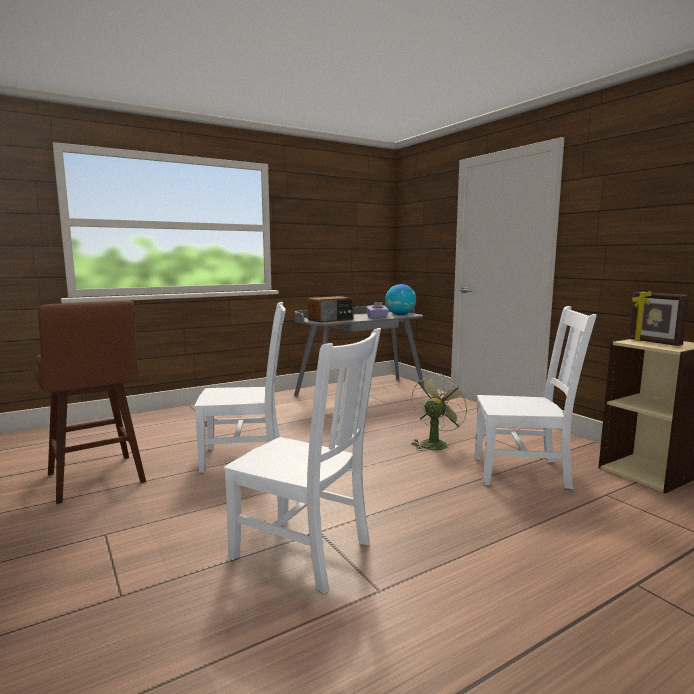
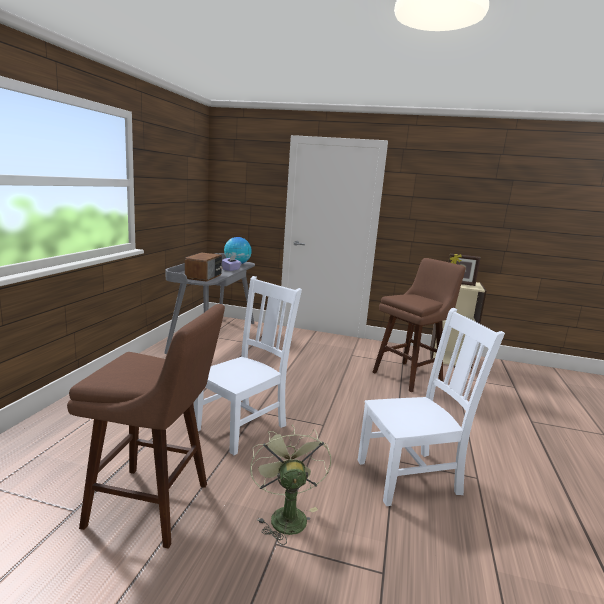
camera: 45 degrees left, 5 degrees up
(435, 443) = (339, 370): green fan -> green fan (286, 515)
(524, 472) = (409, 376): white chair -> brown stool

